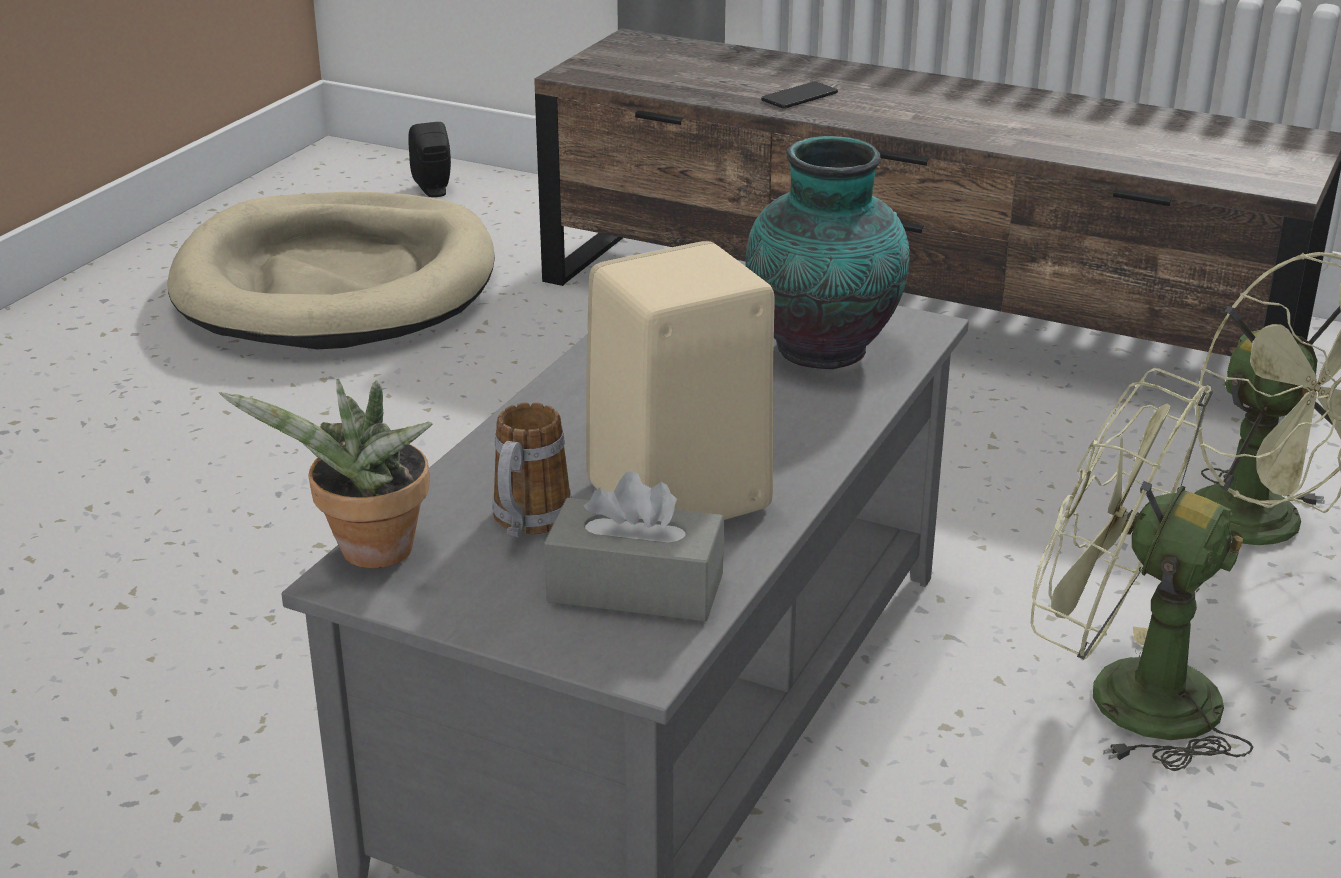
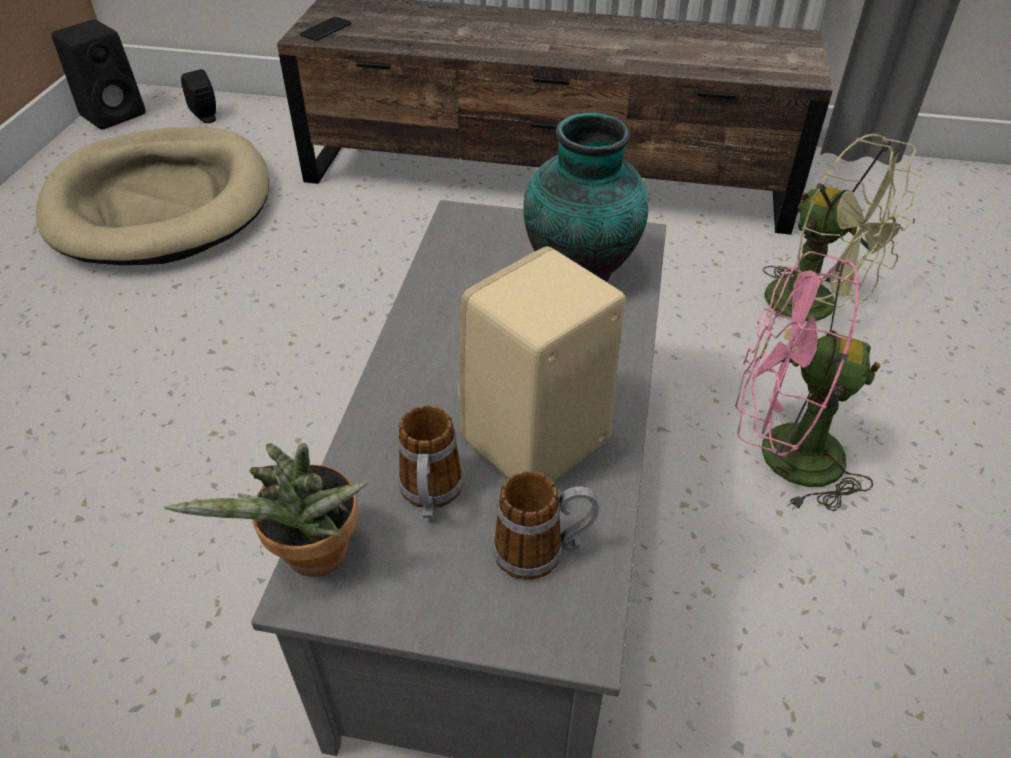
camera: 15 degrees left, 15 degrees up
(309, 173) = (115, 114): none -> black speaker
(635, 588) = (542, 551): grey tissue box -> mug
(799, 97) = (468, 39): phone -> phone (326, 30)
(1123, 695) = (781, 455): green fan -> pink fan

